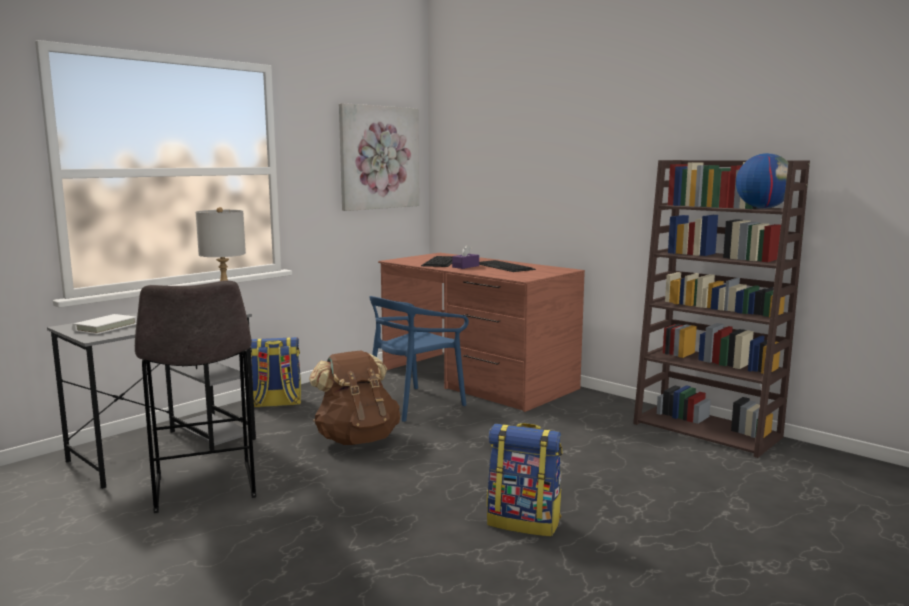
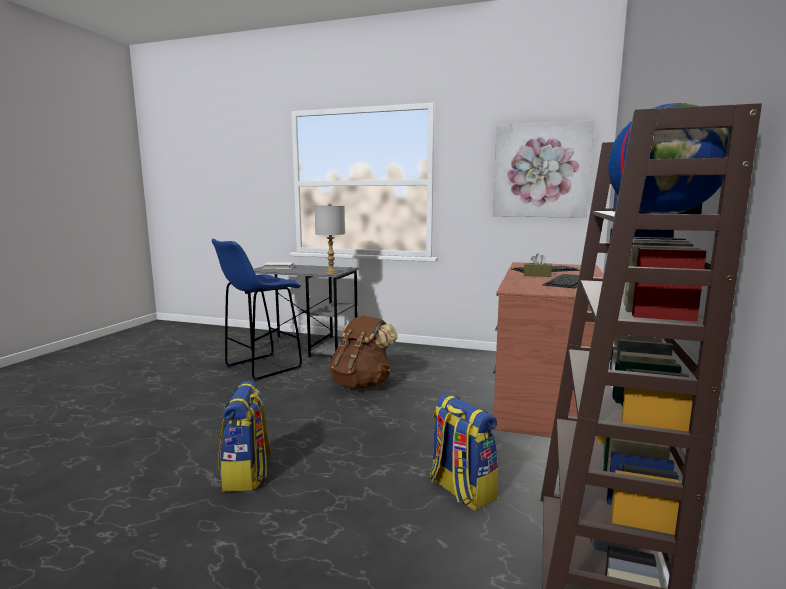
camera: 65 degrees right, 0 degrees up
(204, 488) = (261, 368): grey stool -> blue stool
(276, 403) = (399, 350): backpack -> backpack (460, 490)
(414, 404) = (451, 384): blue chair -> none
(465, 266) = (537, 275): purple tissue box -> brown tissue box

